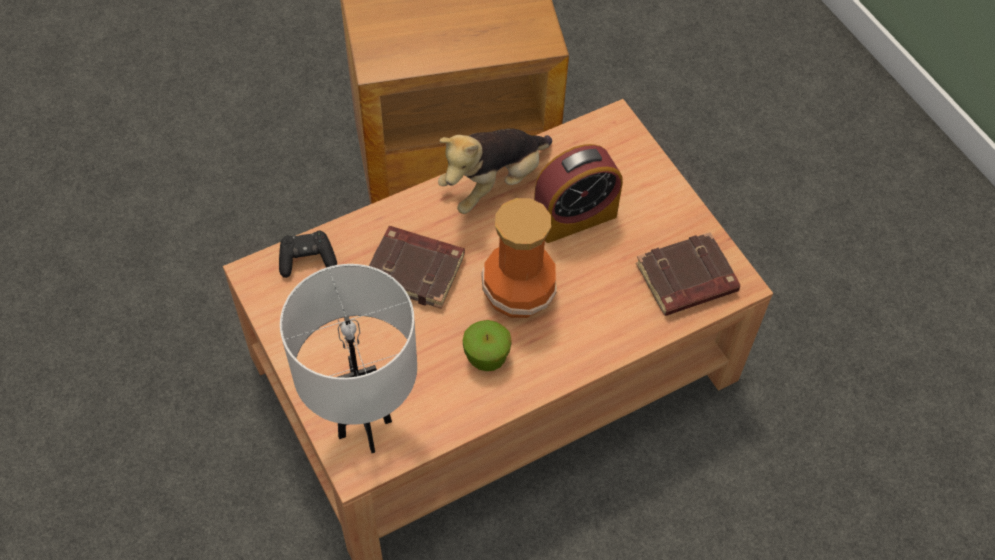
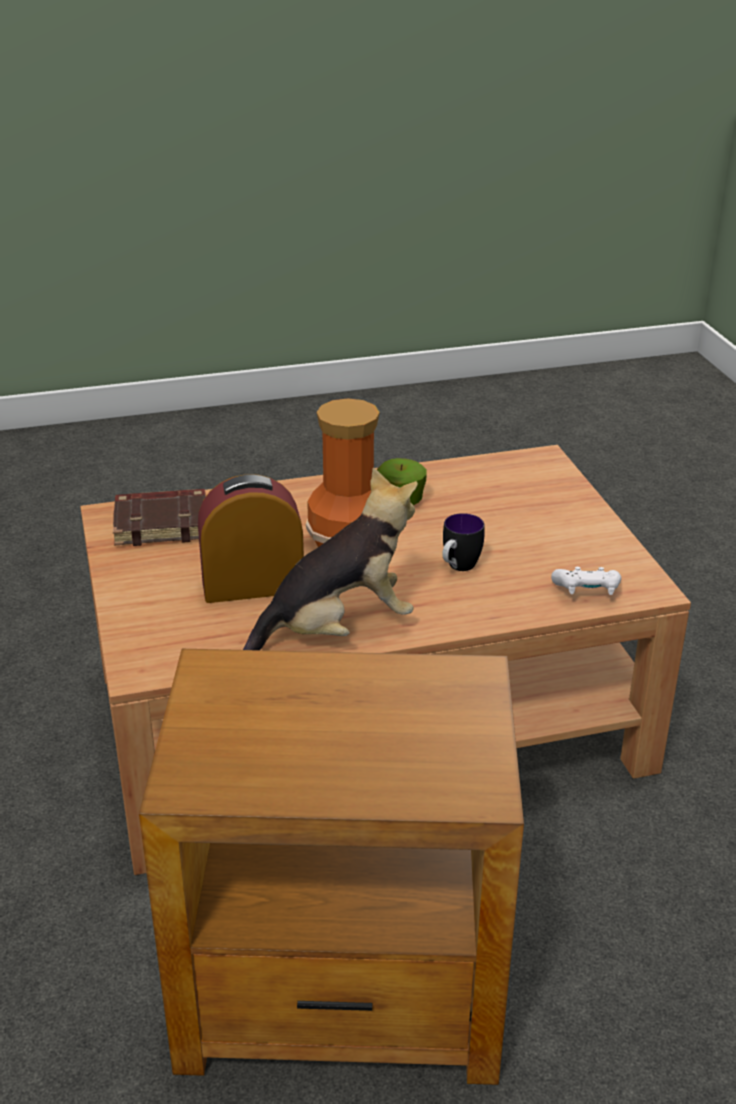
camera: 165 degrees left, 25 degrees down
(307, 259) = (587, 593): black game controller -> white game controller
(365, 429) = (532, 475): white table lamp -> none
(416, 270) = (458, 568): brown book -> mug

